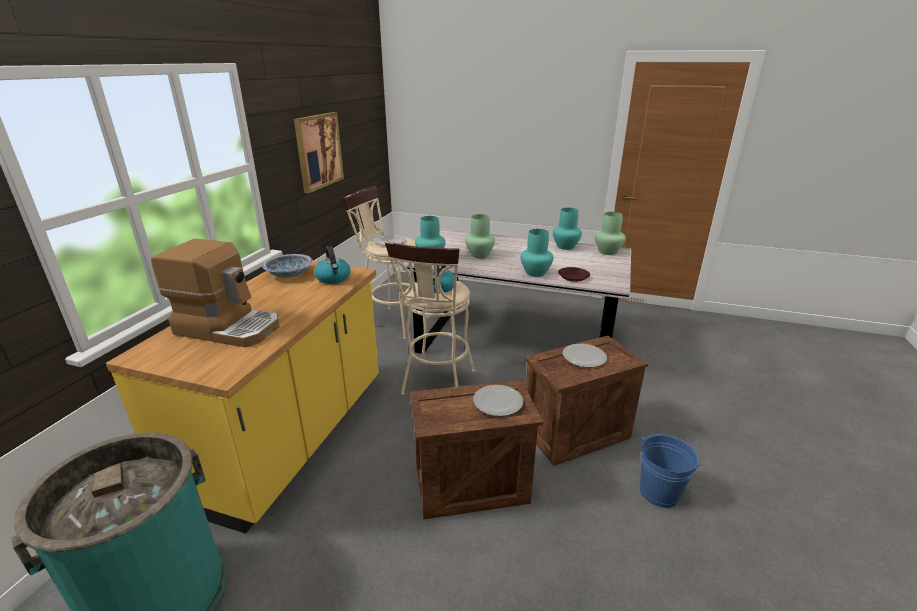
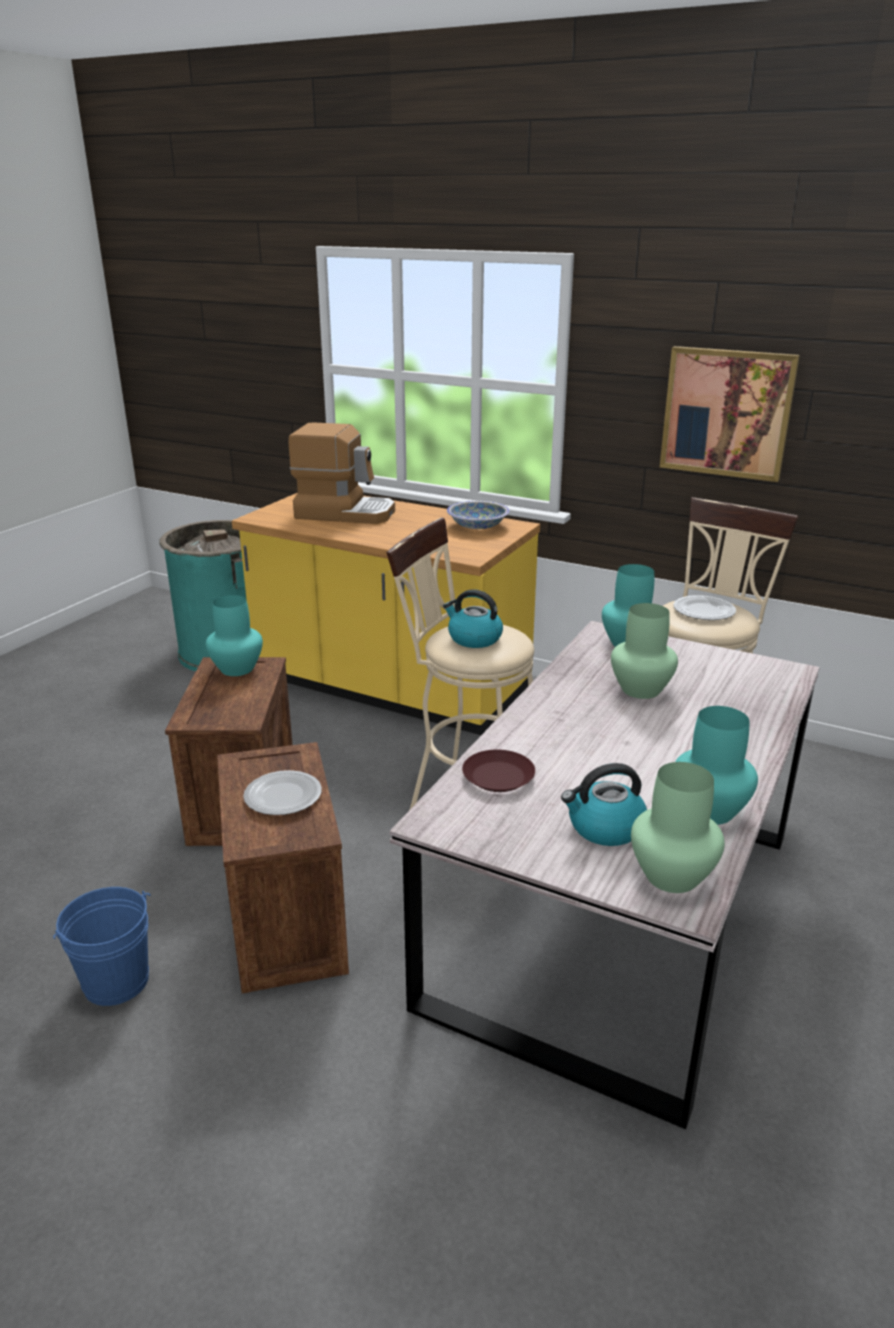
camera: 100 degrees right, 0 degrees up
(229, 327) = (345, 513): coffee machine -> coffee machine turned 105 degrees counterclockwise
(333, 278) = (454, 546): kettle -> kettle (605, 828)
(497, 402) = (225, 706): plate -> none
(535, 273) = (529, 735): turquoise vase -> turquoise vase (236, 668)

